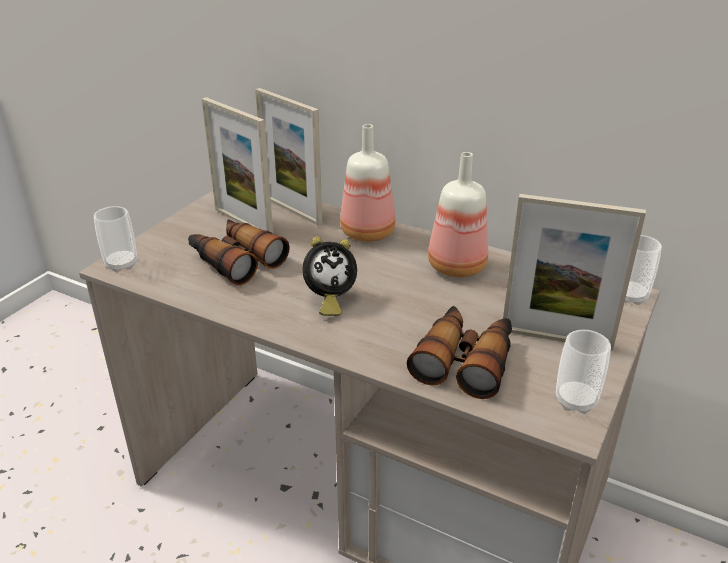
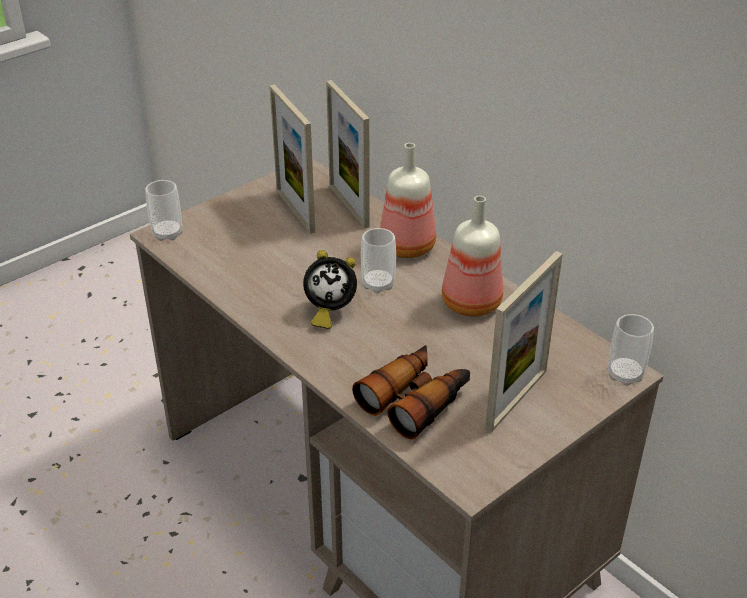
camera: 20 degrees right, 5 degrees up
(235, 260) = (268, 250): binoculars -> none
(556, 338) = (516, 399): picture frame -> picture frame turned 90 degrees counterclockwise
(575, 401) = (490, 462): cup -> cup (378, 284)

